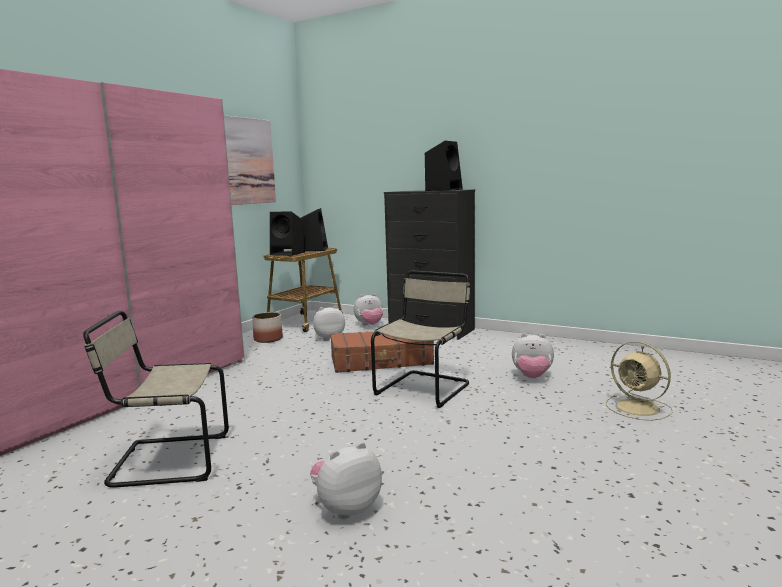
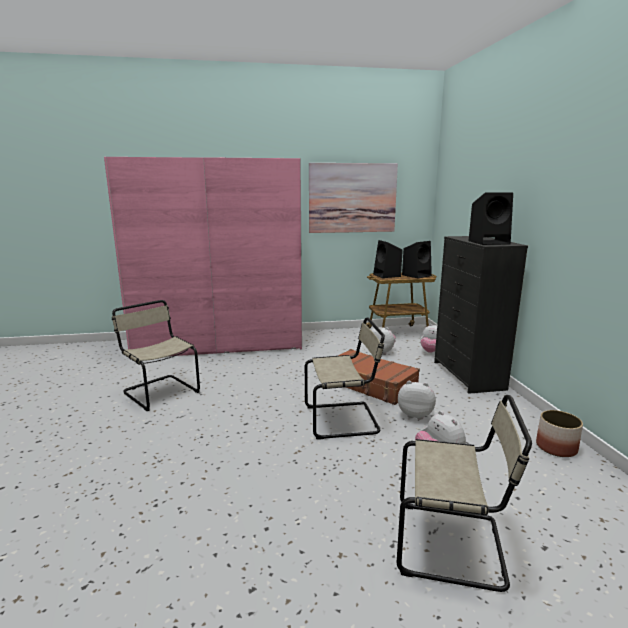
camera: 50 degrees right, 5 degrees up
(268, 339) = (348, 338): planter -> planter (556, 448)
(346, 508) = (144, 464): plush toy -> plush toy (415, 414)
(639, 408) = (453, 545): beige fan -> beige chair

